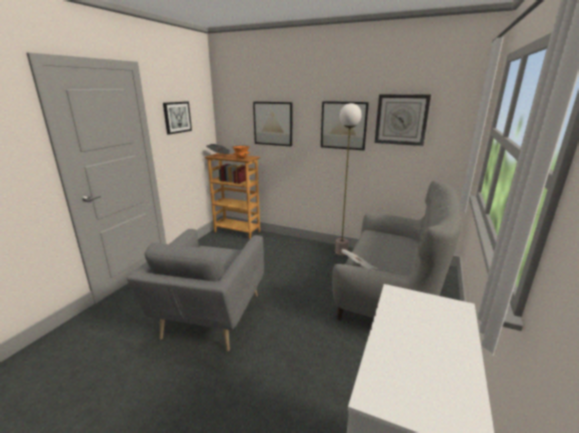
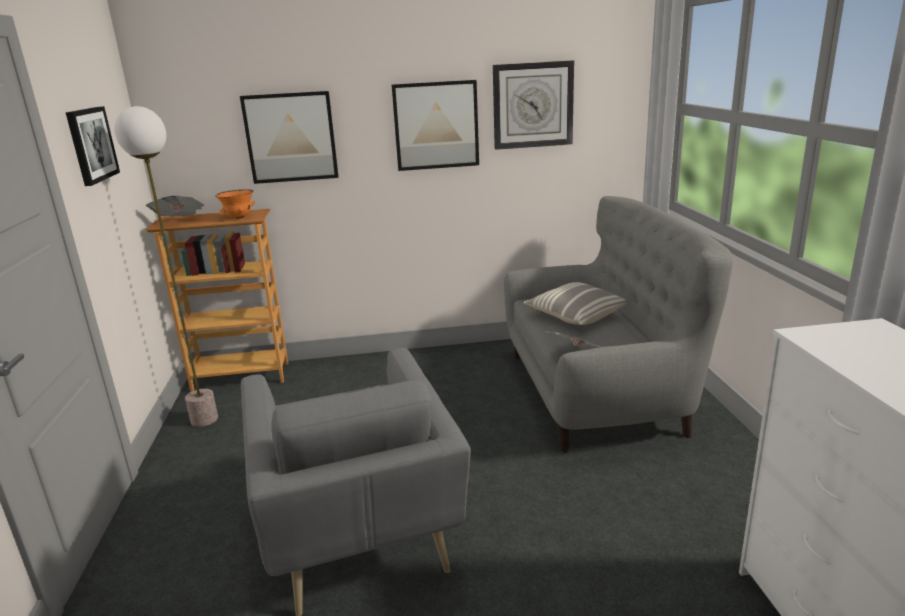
camera: 30 degrees left, 0 degrees up
(341, 252) = (468, 354): floor lamp -> floor lamp (205, 419)
(385, 247) = (575, 316): none -> pillow

